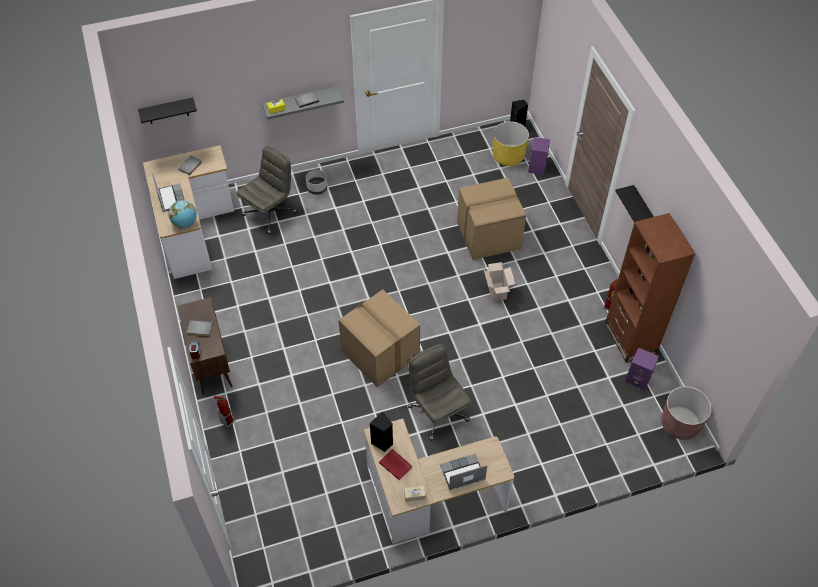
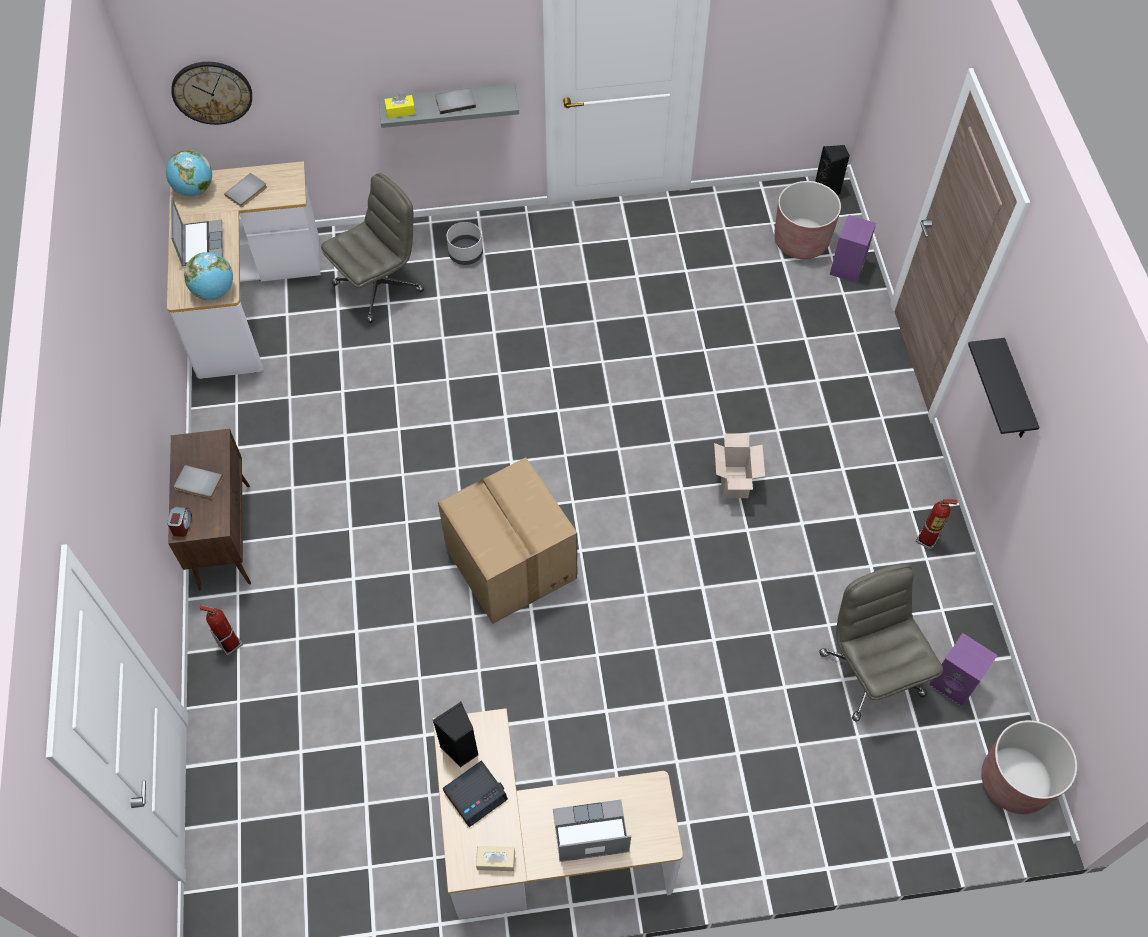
camera: 10 degrees right, 5 degrees up
(159, 168) = (194, 189): none -> globe
(167, 111) = (212, 92): black shelf -> wall clock
(396, 464) = (475, 794): red book -> alarm clock
(437, 413) = (587, 688): grey office chair -> grey office chair (870, 672)
(488, 236) = (738, 379): cardboard box -> none
(508, 156) = (801, 241): yellow planter -> brown planter
(630, 338) = (954, 604): brown bookcase -> none

